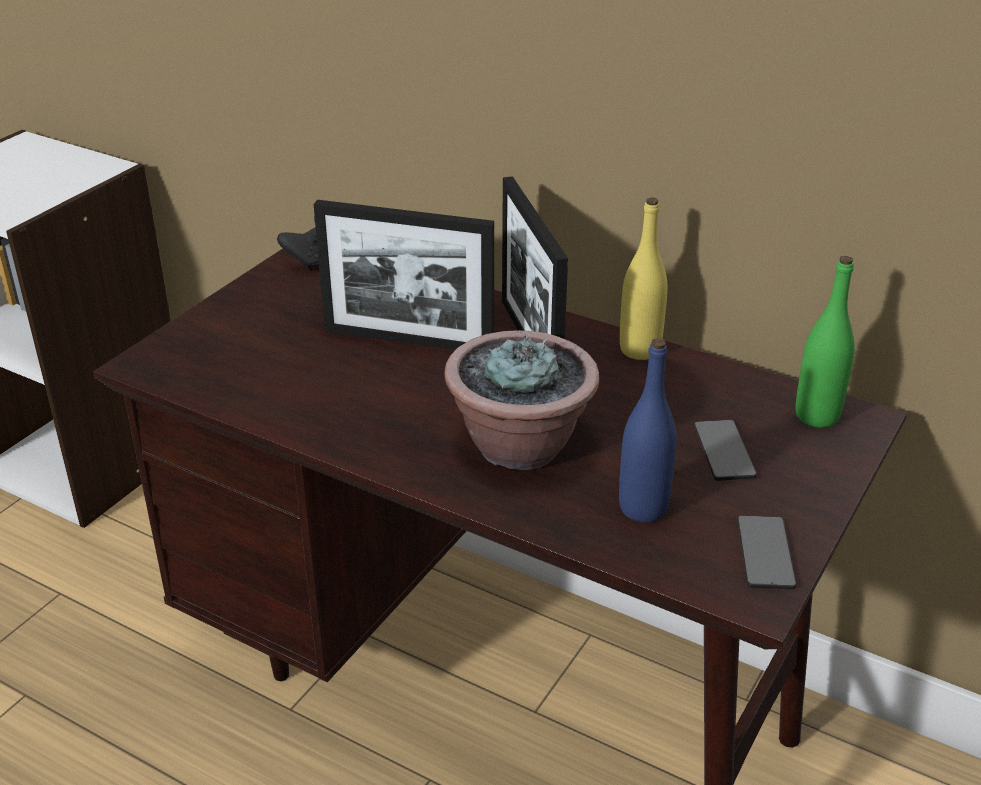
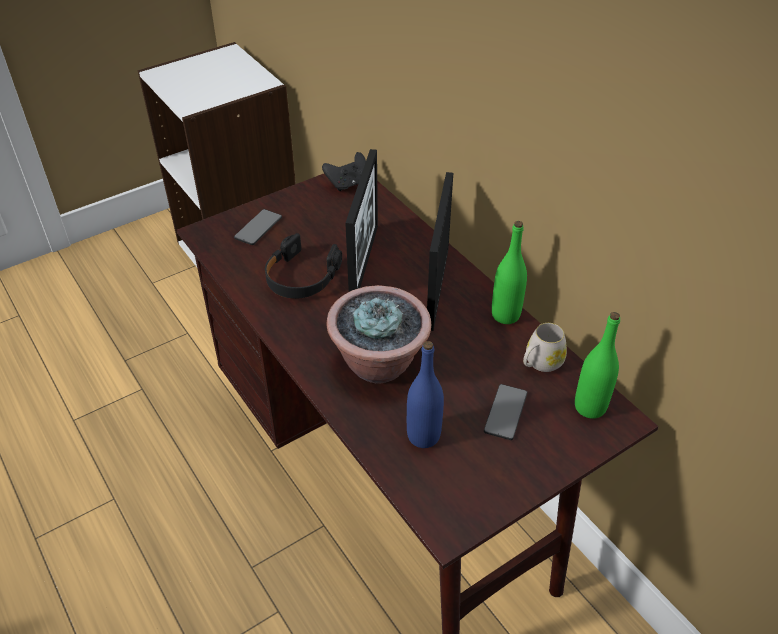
camera: 25 degrees right, 10 degrees up
(332, 379) = (301, 277): none -> black headphones
(408, 340) = (364, 262): picture frame -> picture frame turned 120 degrees counterclockwise
(640, 350) = (505, 315): yellow bottle -> green bottle
(722, 388) = (540, 363): none -> white mug
(765, 553) = (477, 498): phone -> phone (258, 228)

